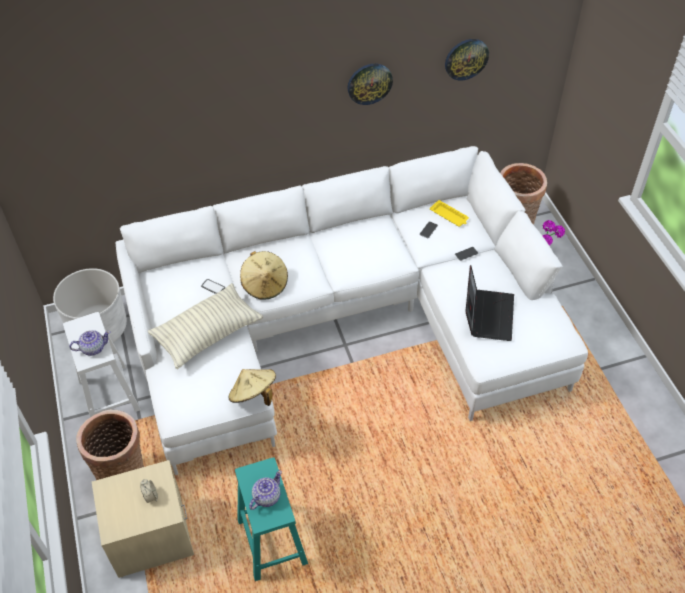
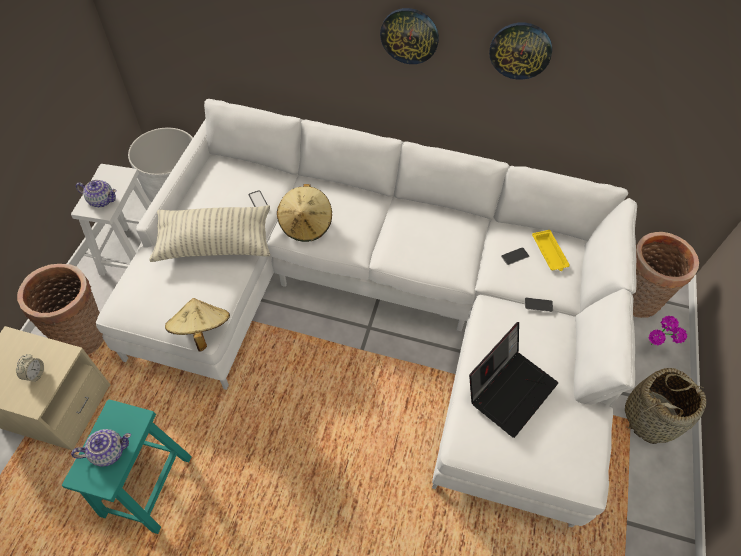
camera: 30 degrees right, 5 degrees up
(466, 59) = (662, 71): wall clock -> wall clock (409, 35)
(573, 297) = (651, 417): none -> basket

